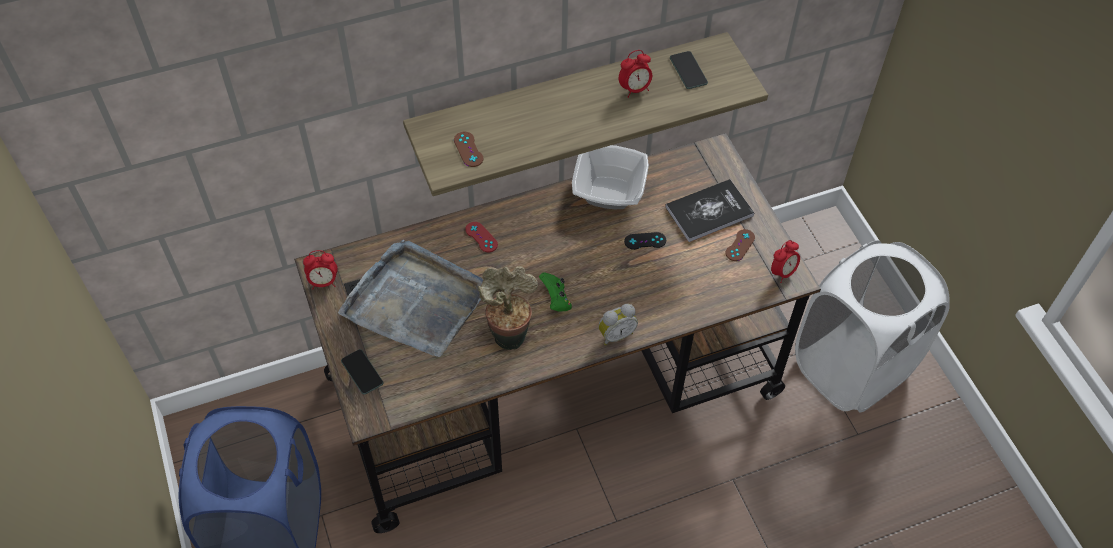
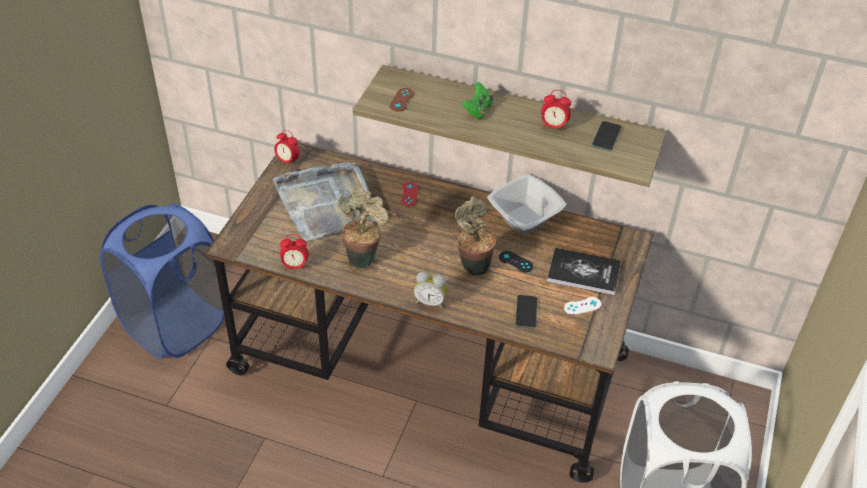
camera: 40 degrees right, 10 degrees down
(362, 372) = (253, 221): phone -> phone (526, 312)
(556, 300) = (415, 258): green game controller -> green game controller (477, 110)
(613, 271) = (472, 265): none -> potted plant
(740, 245) = (582, 306): brown game controller -> white game controller
(782, 272) = (595, 342): alarm clock -> alarm clock (295, 266)

